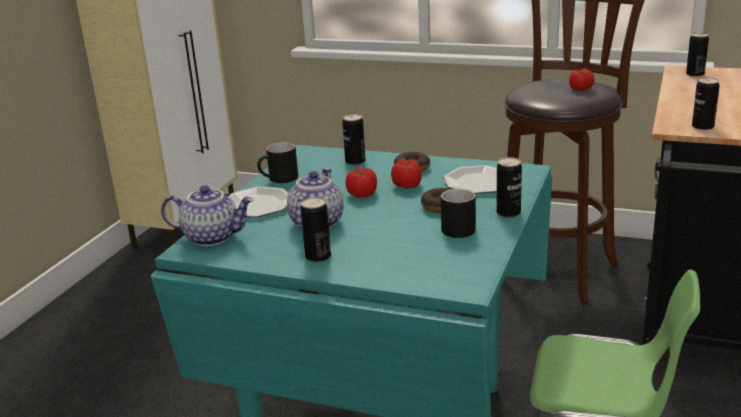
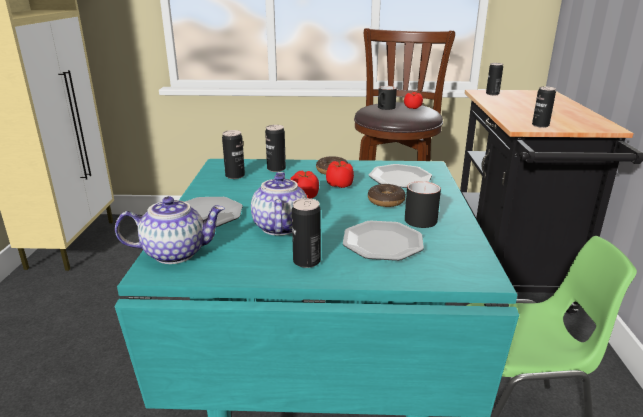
camera: 20 degrees left, 0 degrees up
(279, 179) = (213, 189): black mug -> black mug (385, 108)
(401, 248) = (383, 243): none -> plate
(508, 213) = (449, 201): can -> can (235, 176)

